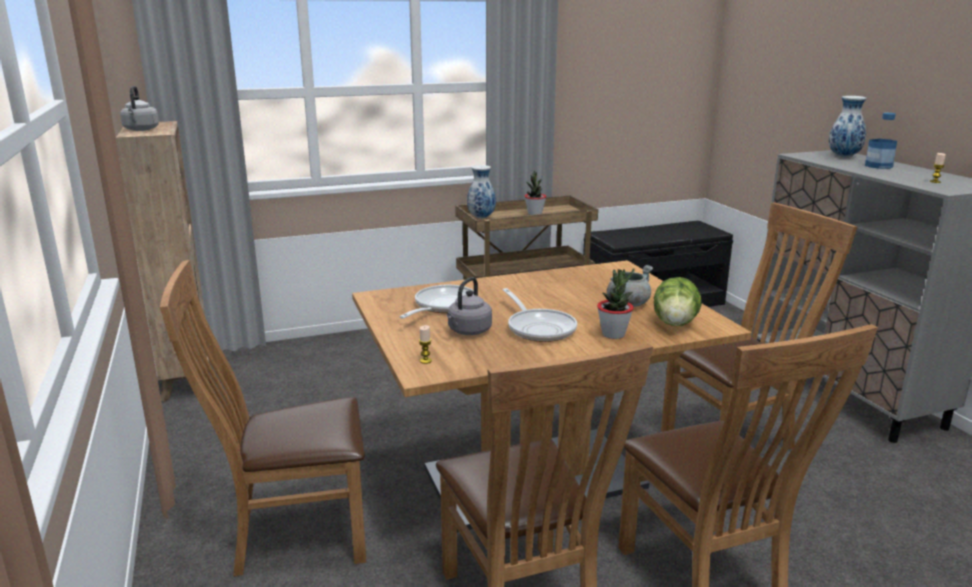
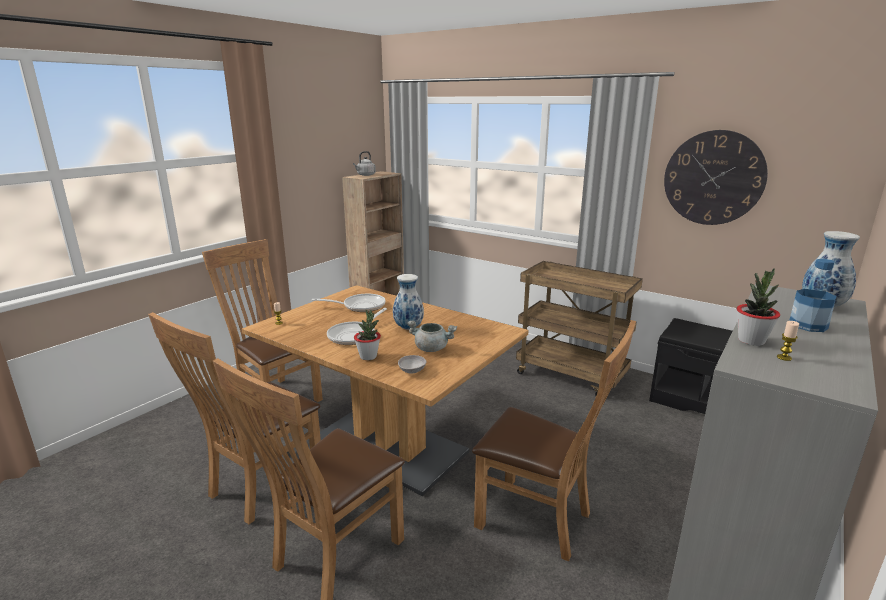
camera: 55 degrees right, 0 degrees up
(468, 331) = (329, 321): grey kettle -> none
(481, 217) = (549, 274): vase -> vase (409, 327)
(534, 214) = (590, 283): potted plant -> potted plant (751, 340)
(603, 78) = (713, 178): none -> wall clock
(675, 324) = (412, 371): lettuce -> grey bowl

